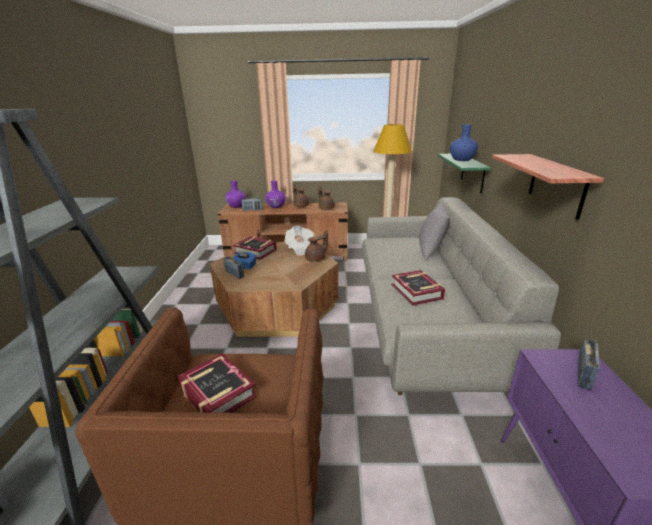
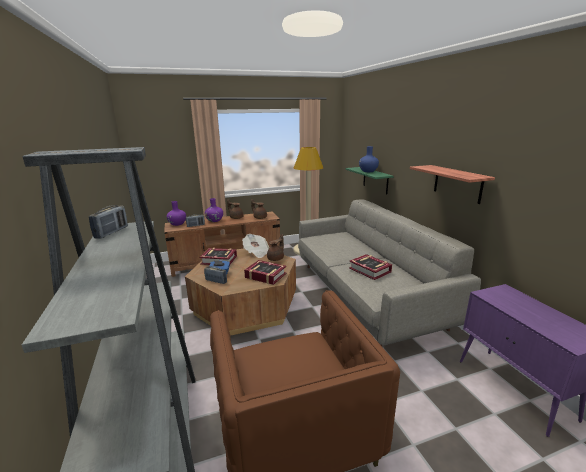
camera: 20 degrees left, 5 degrees down
(217, 393) = (283, 371): book -> book (265, 276)
(431, 251) = (357, 241): grey pillow -> none
(583, 374) = (512, 298): radio -> radio (111, 232)

